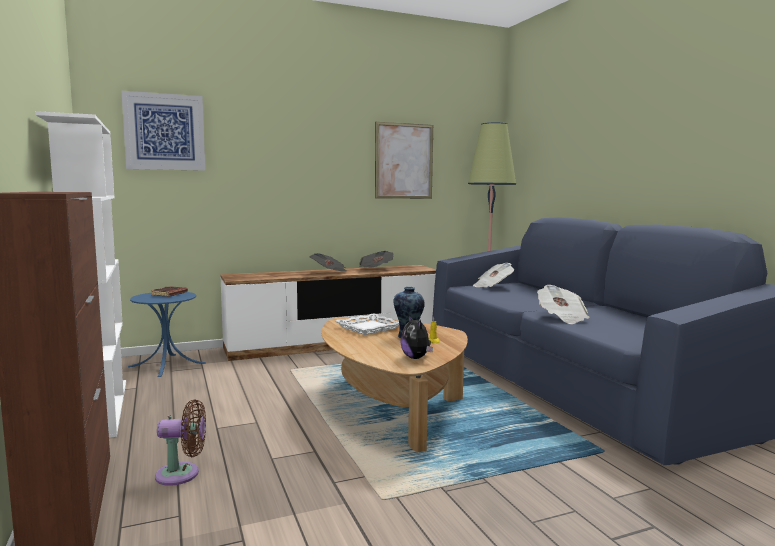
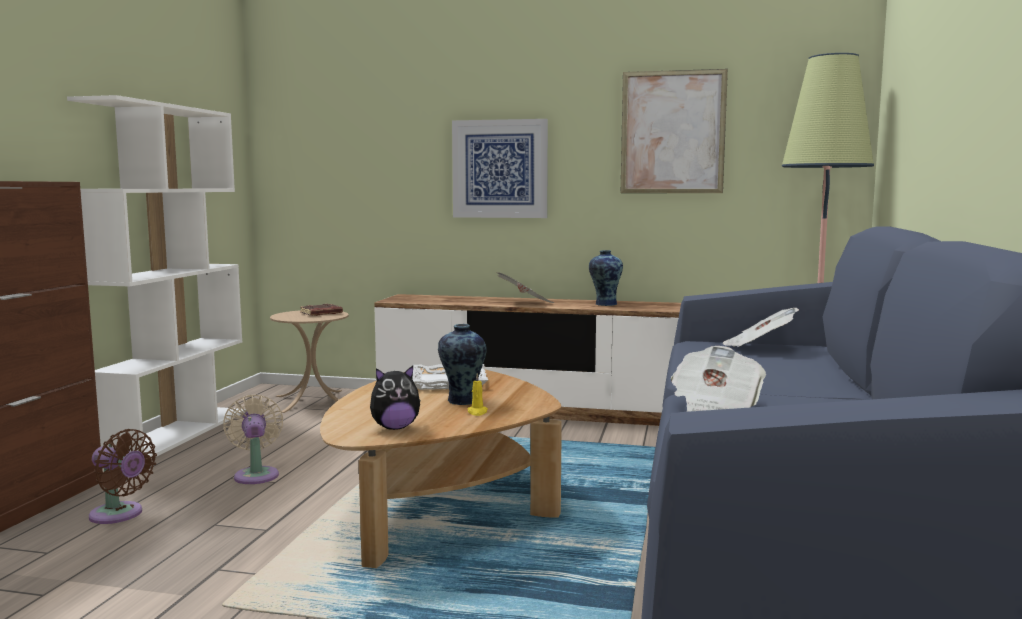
camera: 35 degrees right, 0 degrees up
(164, 132) = (337, 110): picture -> picture (500, 169)
(167, 364) = (313, 401): blue side table -> beige side table
(232, 421) = (256, 474): none -> beige fan
(376, 269) = (605, 304): newspaper -> vase
(416, 358) = (395, 428): plush toy -> plush toy turned 120 degrees counterclockwise

